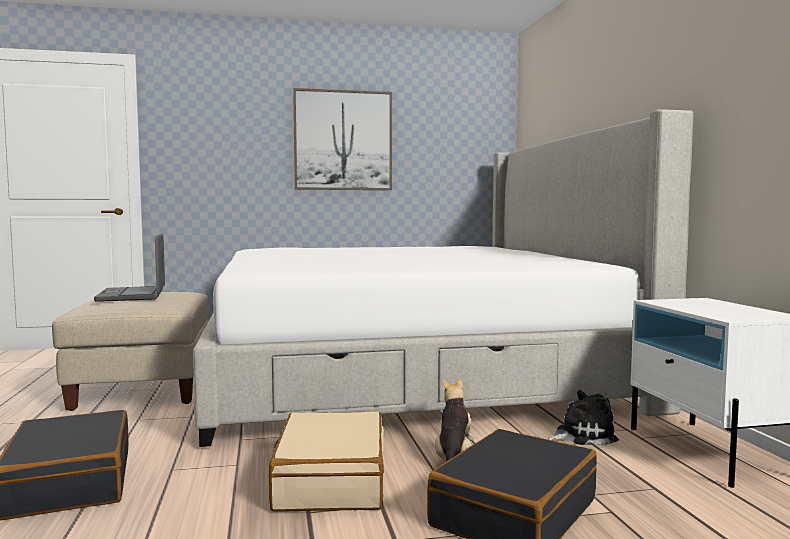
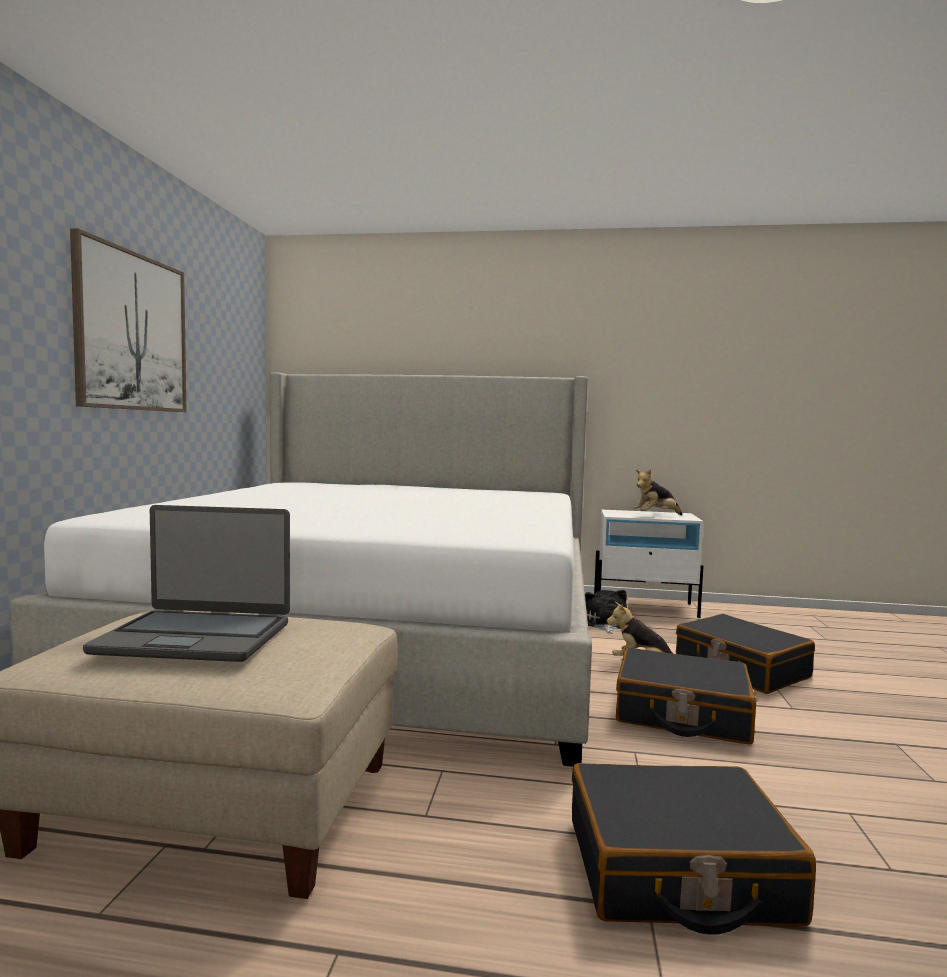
camera: 70 degrees left, 0 degrees up
(330, 480) = (681, 714): beige suitcase -> black suitcase
(707, 309) = (656, 516): none -> plush toy

